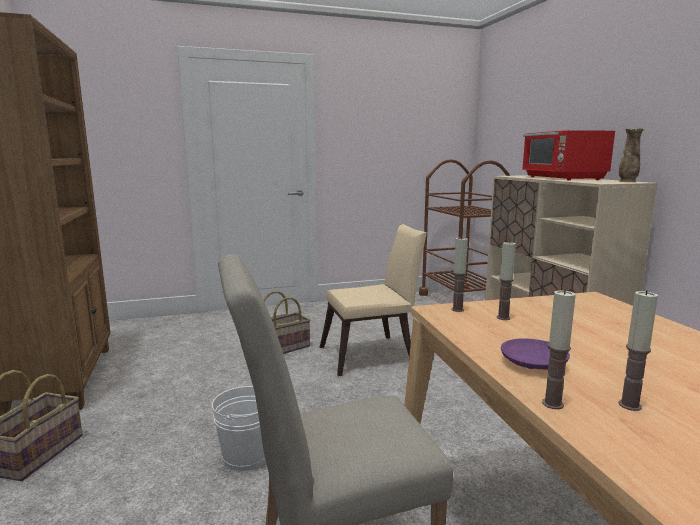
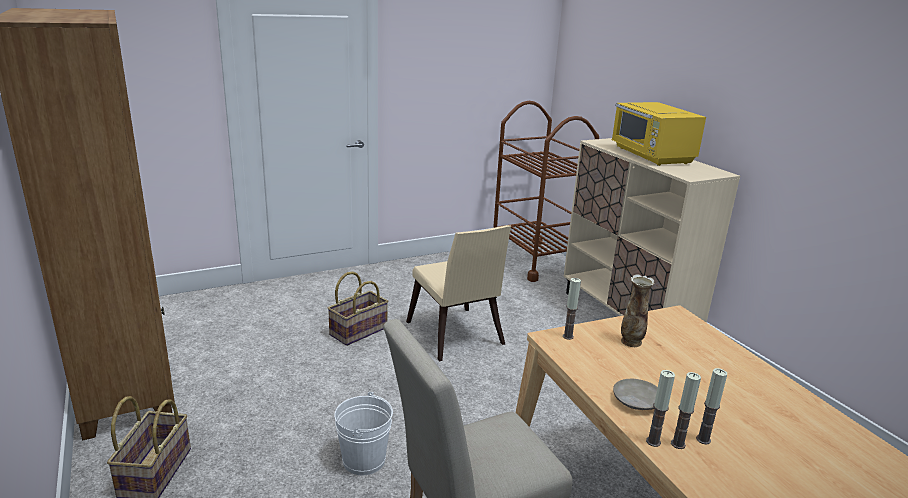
camera: 10 degrees left, 10 degrees up
(373, 355) = (456, 337): beige chair -> beige chair turned 90 degrees clockwise
(503, 317) = (607, 346): candle -> candle (678, 444)
(532, 363) = (636, 401): purple plate -> beige plate
(562, 178) = (651, 156): red microwave -> yellow microwave
(627, 181) = (713, 172): vase -> vase (631, 342)

